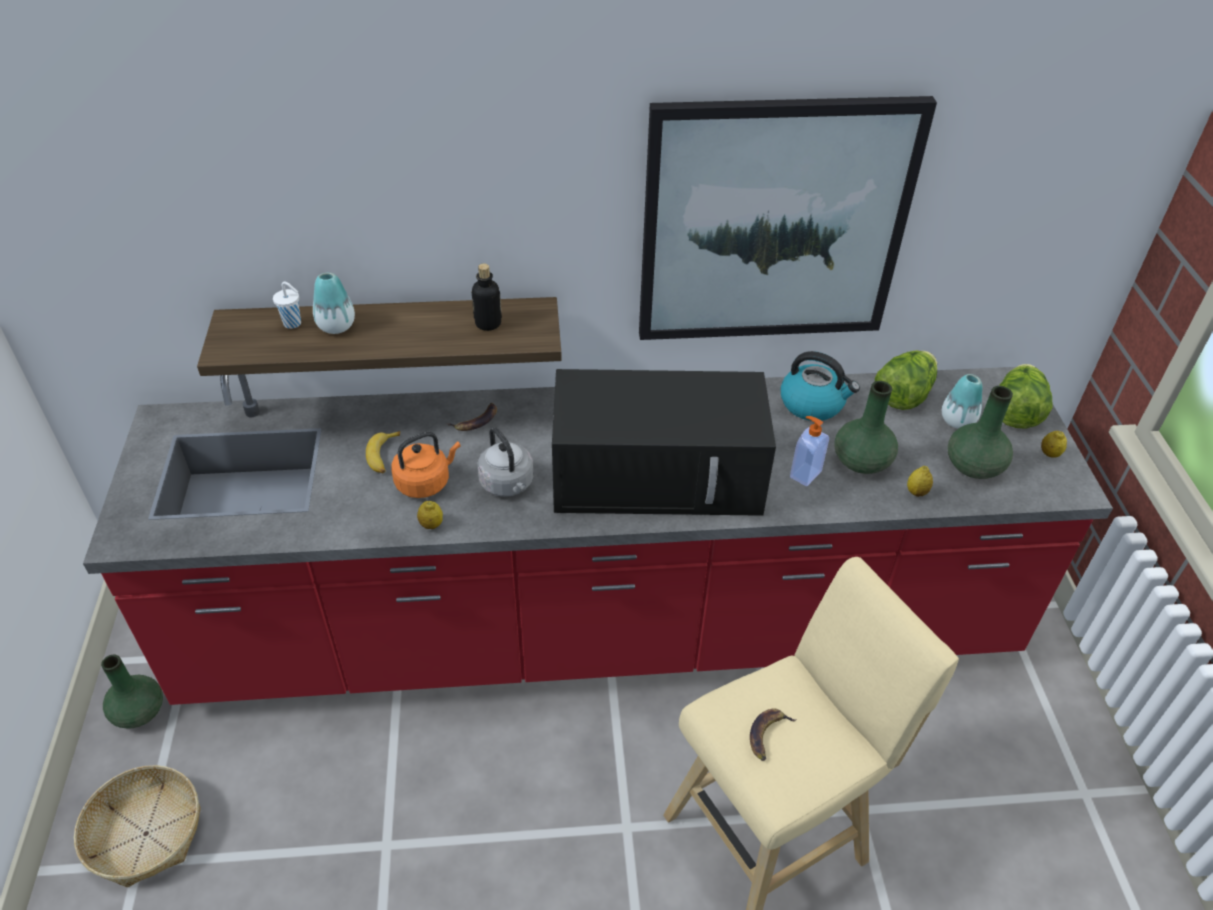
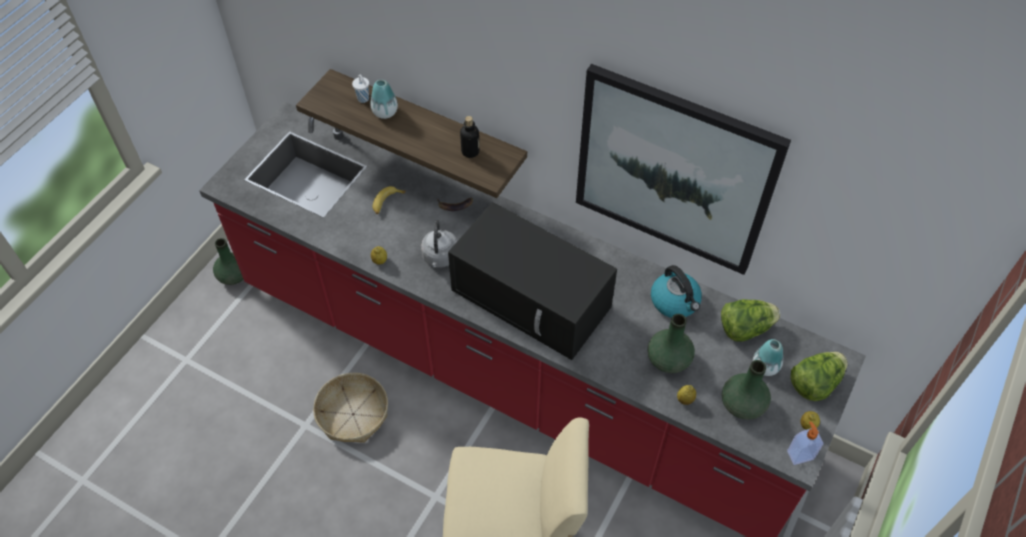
camera: 35 degrees right, 10 degrees up
(146, 834) = (198, 346): basket -> basket (353, 414)
(425, 482) = (396, 232): orange kettle -> none
(768, 735) = (484, 491): banana -> none
(804, 474) = (623, 347): soap dispenser -> soap dispenser (799, 454)

